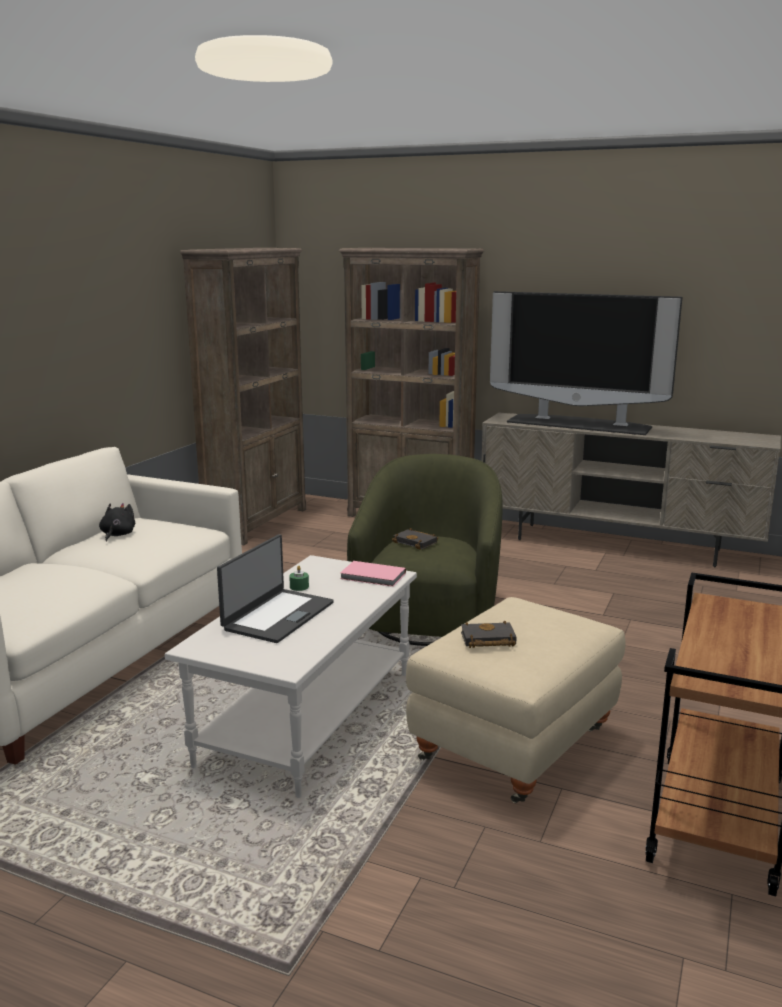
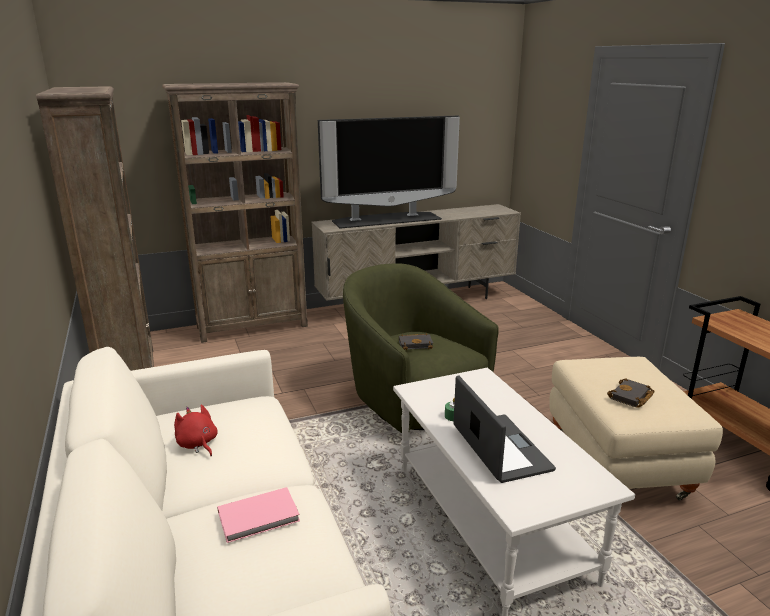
camera: 45 degrees left, 5 degrees up
(117, 535) = (197, 444): black plush toy -> red plush toy
(373, 576) = (475, 383): pink book -> pink book (260, 517)

